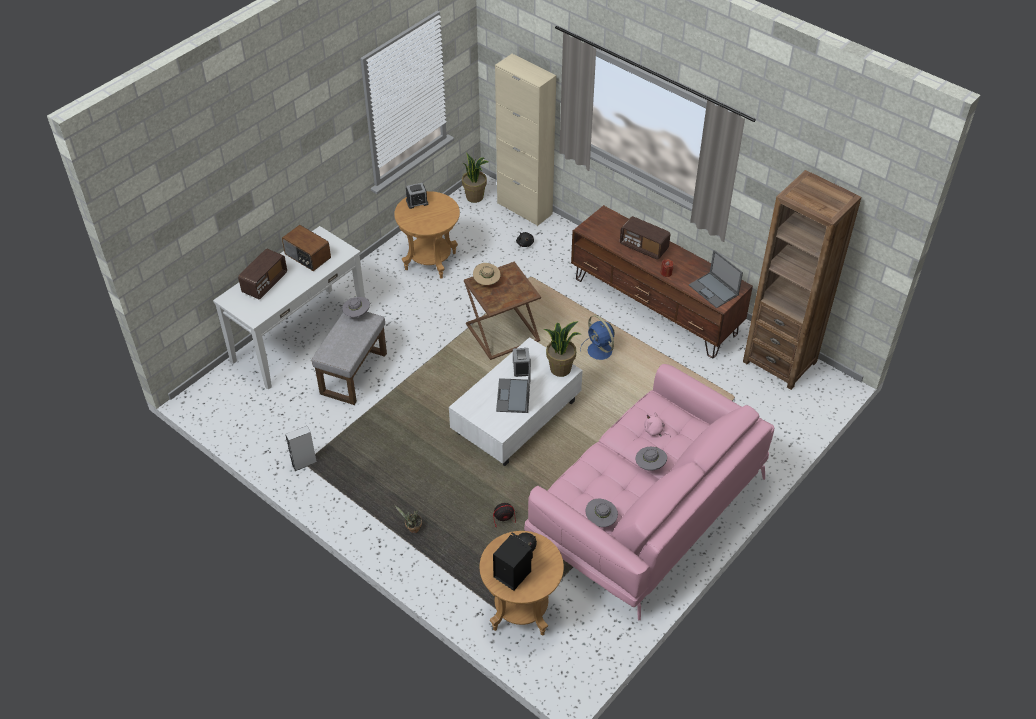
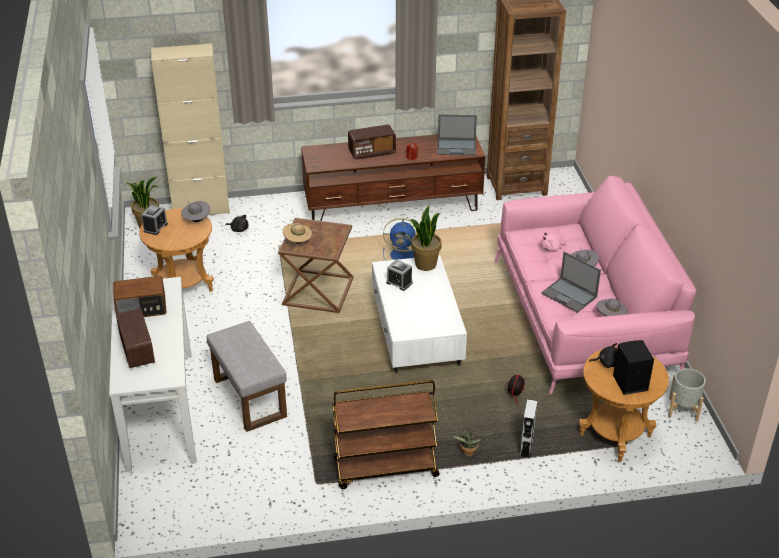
camera: 50 degrees left, 10 degrees down
(304, 463) = (315, 484): grey speaker -> grey speaker (526, 448)
(353, 491) = (385, 468): none -> brown cart
(357, 314) = (225, 333): grey hat -> grey hat (196, 220)
(513, 396) = (424, 302): laptop -> laptop (569, 295)
(599, 640) = (683, 409): none -> grey planter

